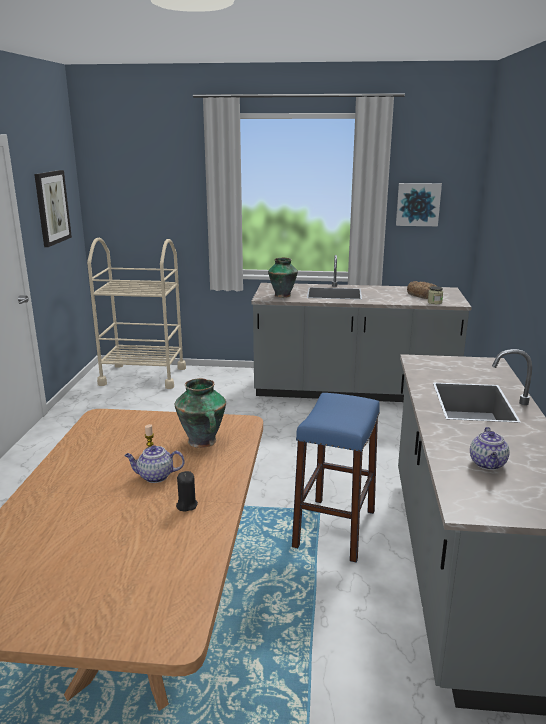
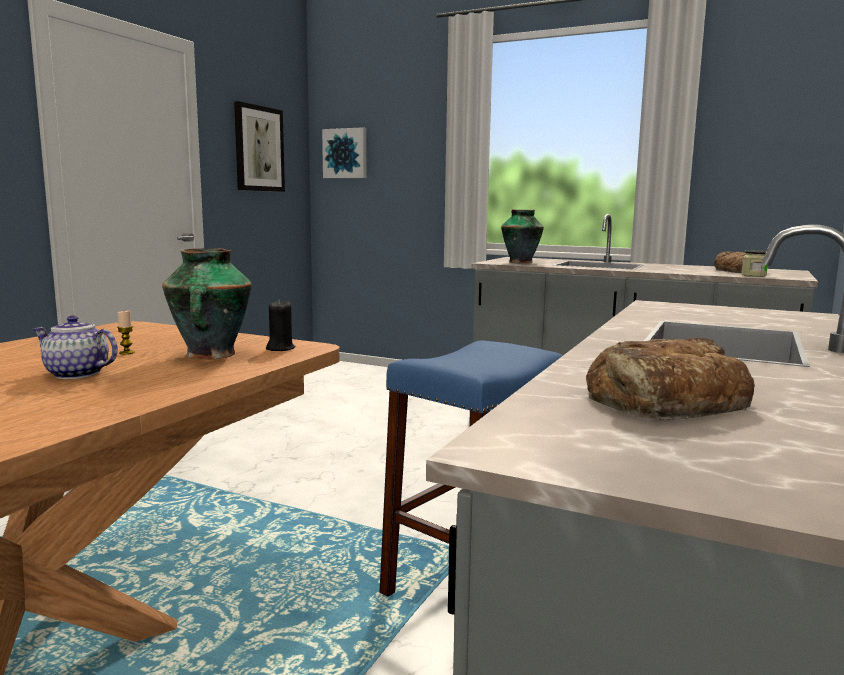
camera: 20 degrees right, 10 degrees down
(143, 376) = (351, 374): beige cart -> none
(186, 505) = (52, 404): black candle -> black candle (280, 348)
(418, 204) = (745, 145): picture -> picture (345, 153)
(488, 464) = (663, 400): teapot -> bread

